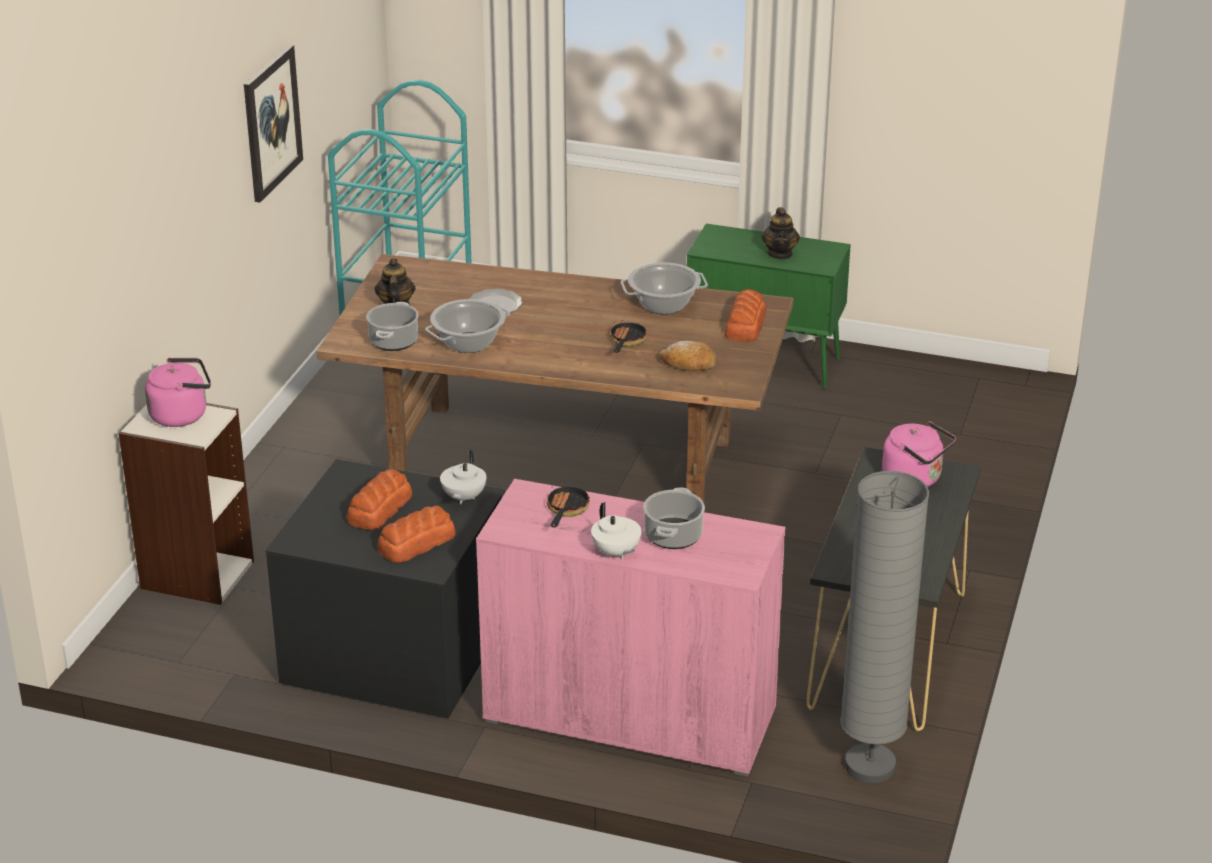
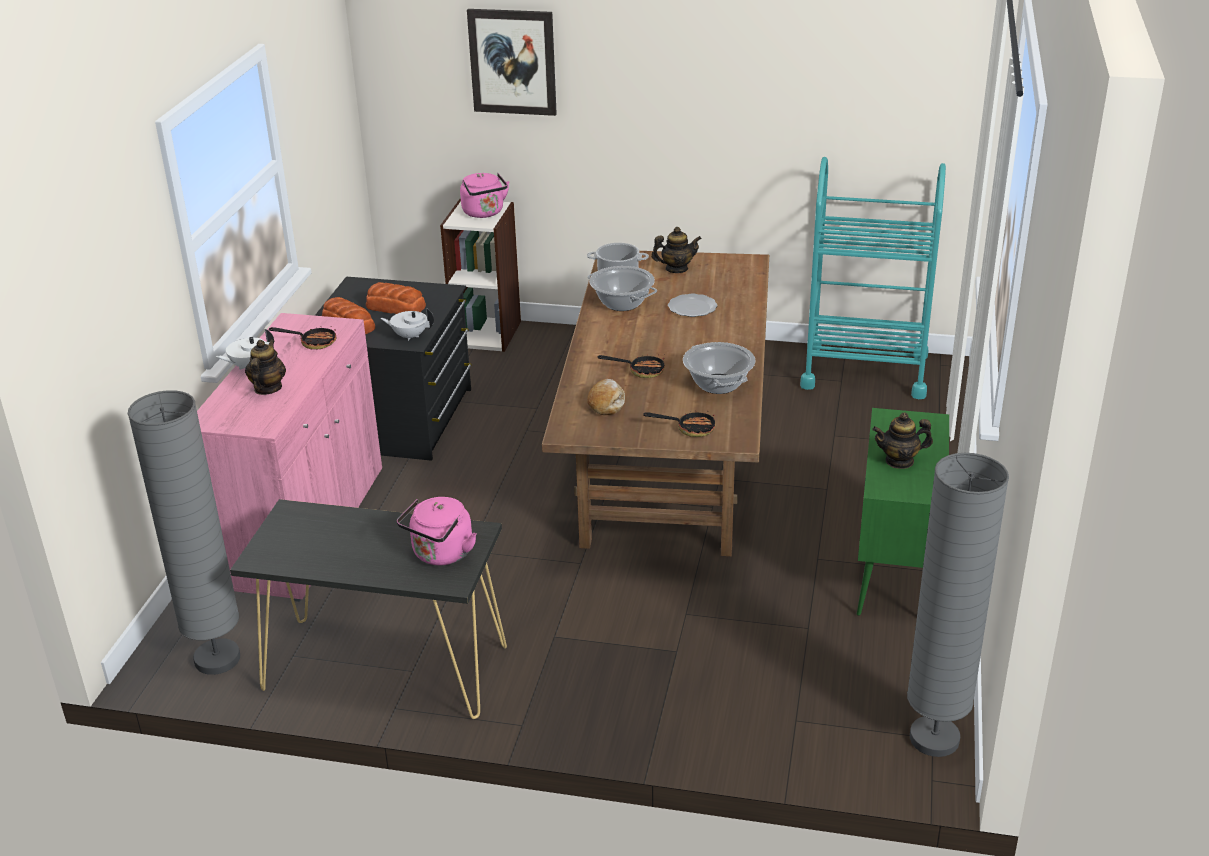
camera: 85 degrees right, 0 degrees up
(271, 122) = (741, 99): picture -> picture (512, 62)
(673, 536) = (267, 388): cooking pot -> teapot
(745, 325) = (690, 428): bread -> frying pan
(980, 377) = (934, 739): none -> grey floor lamp

